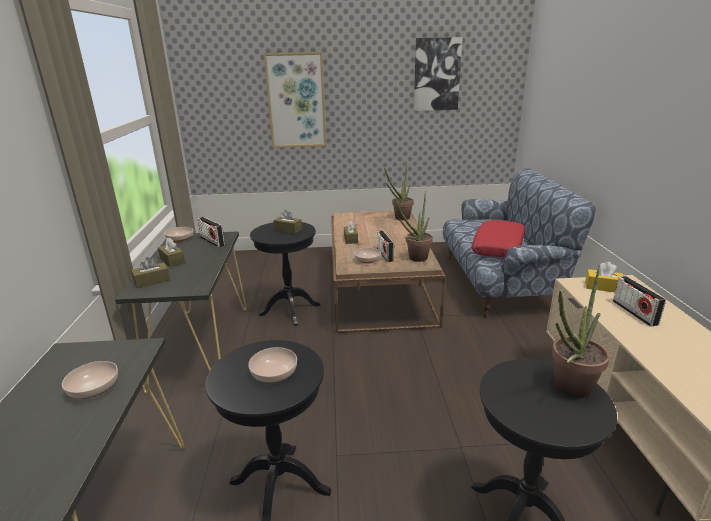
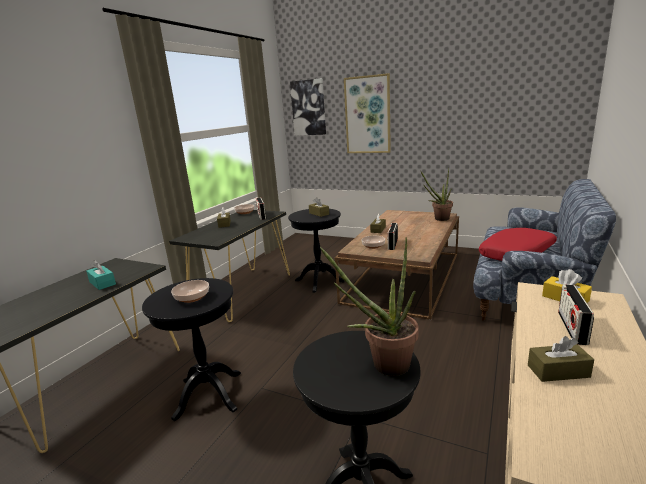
camera: 30 degrees right, 5 degrees down
(95, 388) = (102, 283): bowl -> turquoise tissue box
(152, 281) = (199, 234): brown tissue box -> brown tissue box (558, 371)
(414, 259) = (415, 250): potted plant -> none
(436, 74) = (495, 86): picture -> picture (308, 108)

